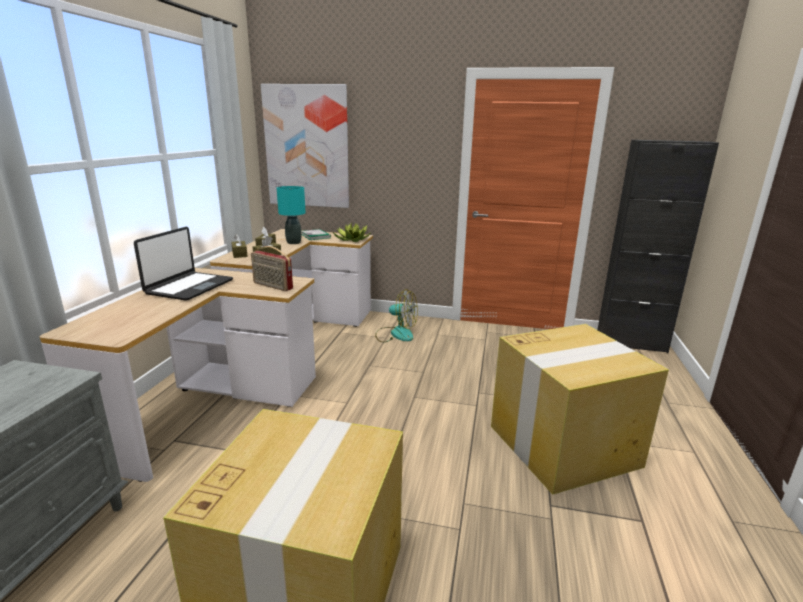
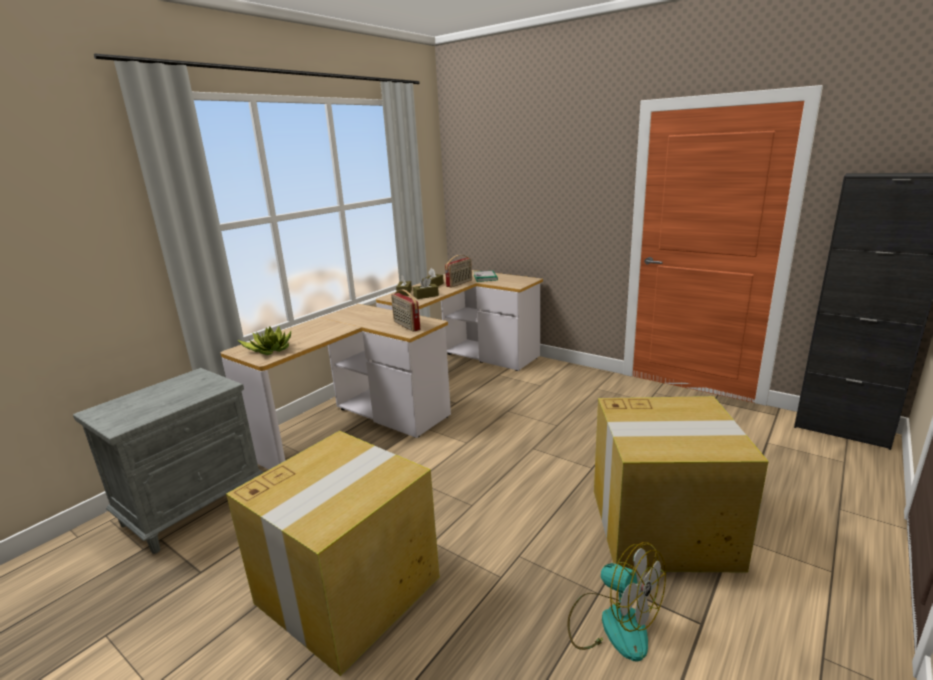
camera: 25 degrees right, 0 degrees up
(189, 287) = (342, 321): laptop -> none
(293, 242) = (459, 283): turquoise table lamp -> radio
(307, 147) = (484, 189): picture -> none
(351, 240) = (516, 283): potted plant -> potted plant (270, 350)
(396, 334) = (552, 383): fan -> fan (612, 623)

